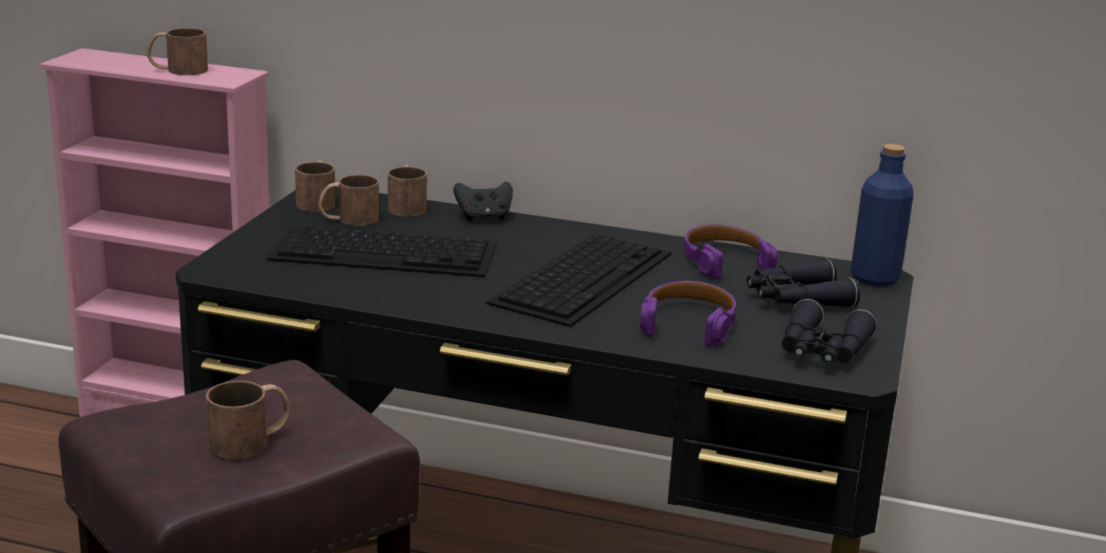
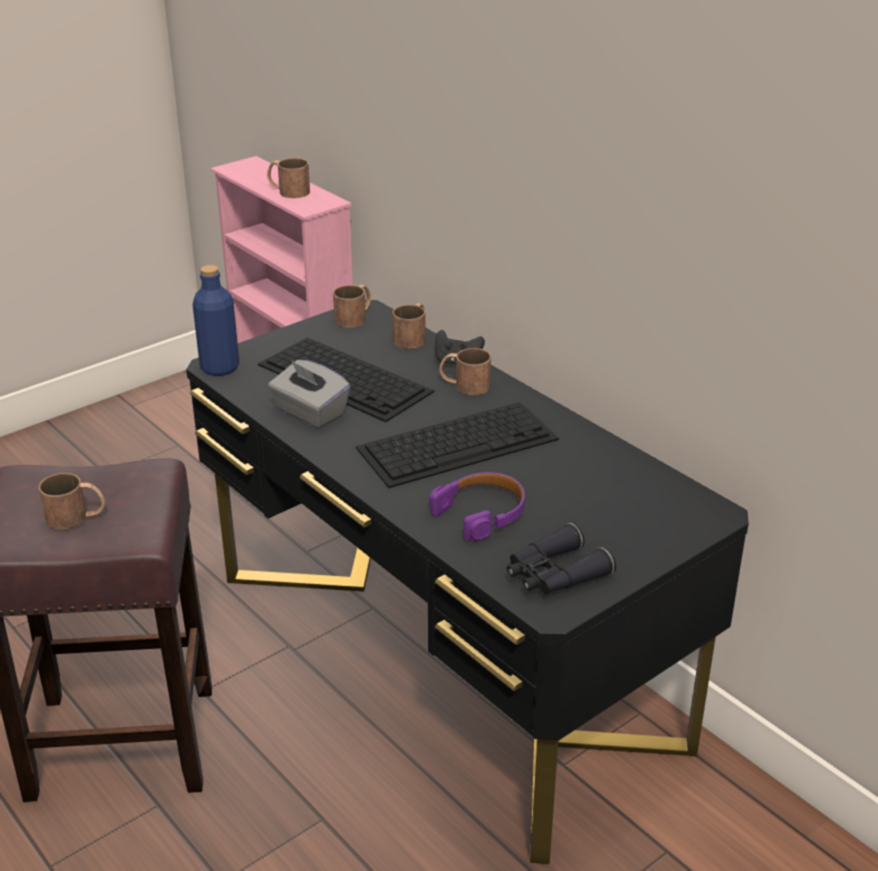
camera: 35 degrees right, 10 degrees up
(348, 219) = (356, 340): brown mug -> brown mug (464, 385)
(391, 287) = (310, 413): none -> grey tissue box
(724, 261) = (594, 459): purple headphones -> none
(796, 299) = (604, 516): black binoculars -> none
(874, 278) = (706, 515): blue bottle -> blue bottle (220, 368)

